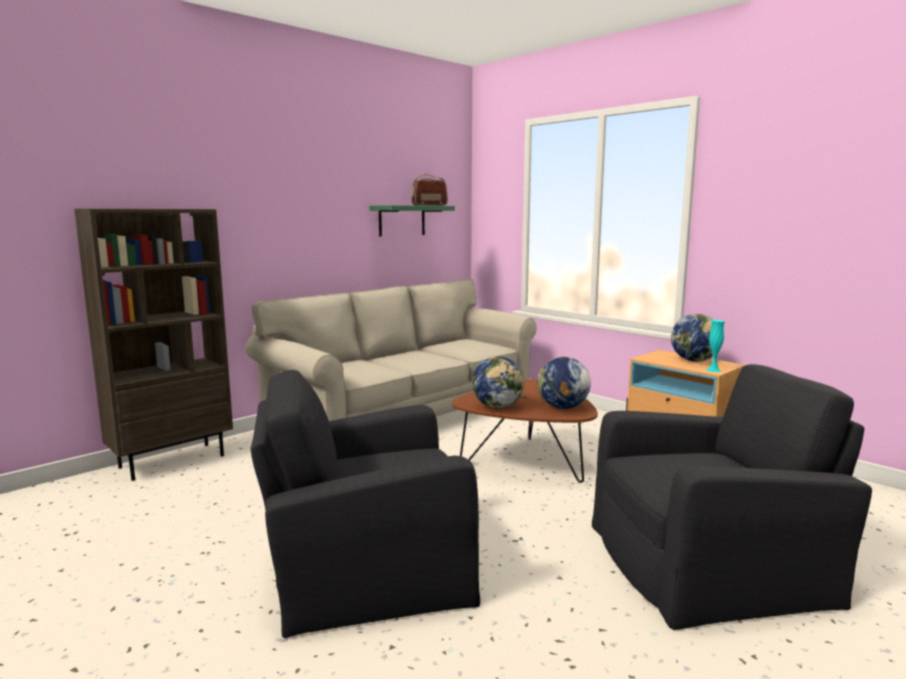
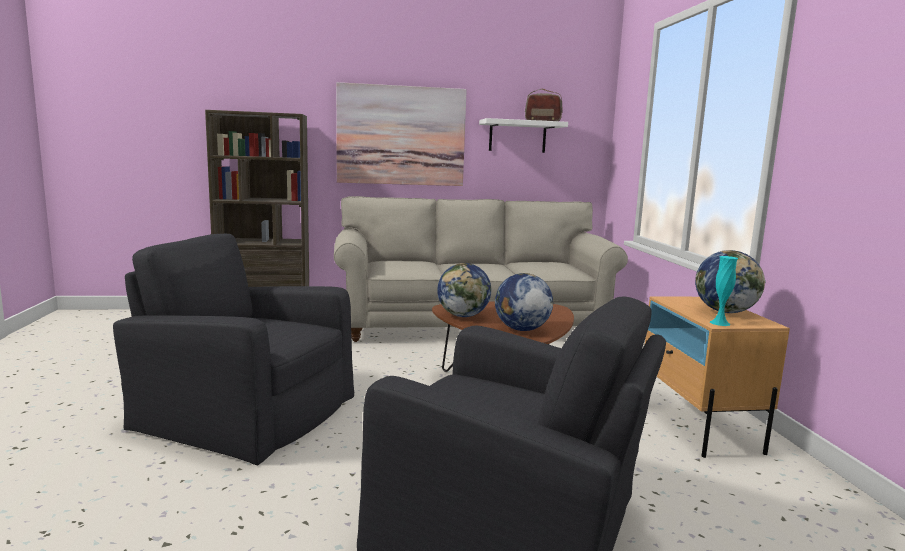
camera: 35 degrees right, 0 degrees up
(298, 226) = (401, 135): none -> picture
(402, 220) = (517, 136): green shelf -> white shelf

